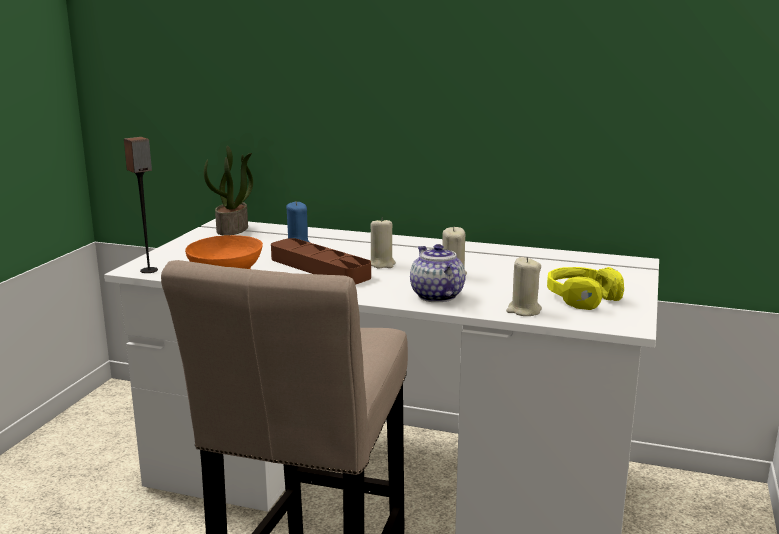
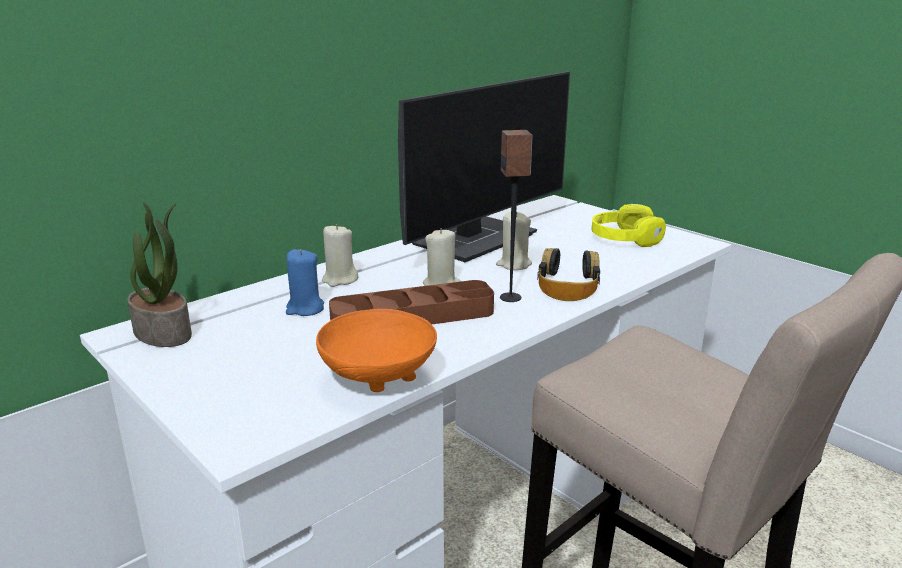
camera: 60 degrees left, 5 degrees up
(149, 270) = (263, 433): speaker -> speaker (511, 297)
(435, 296) = (568, 285): teapot -> headphones
(487, 256) = (477, 239): none -> monitor
(523, 311) = (639, 264): beige candle -> beige candle (339, 280)

